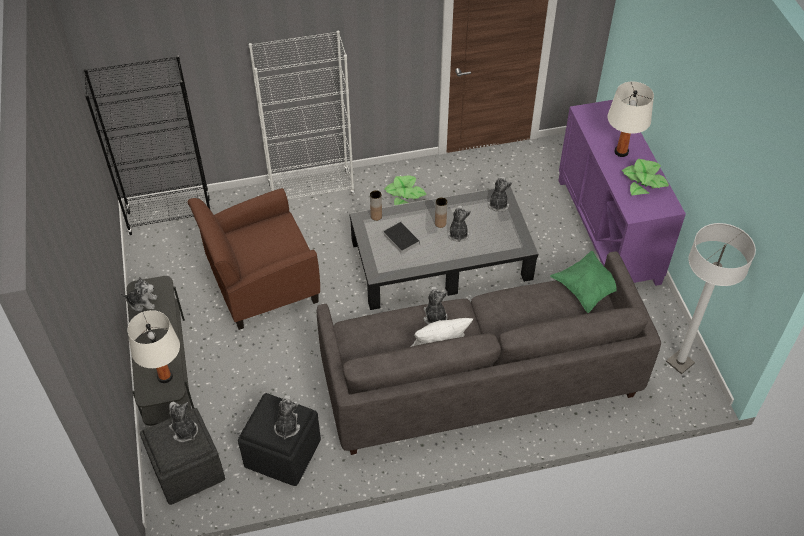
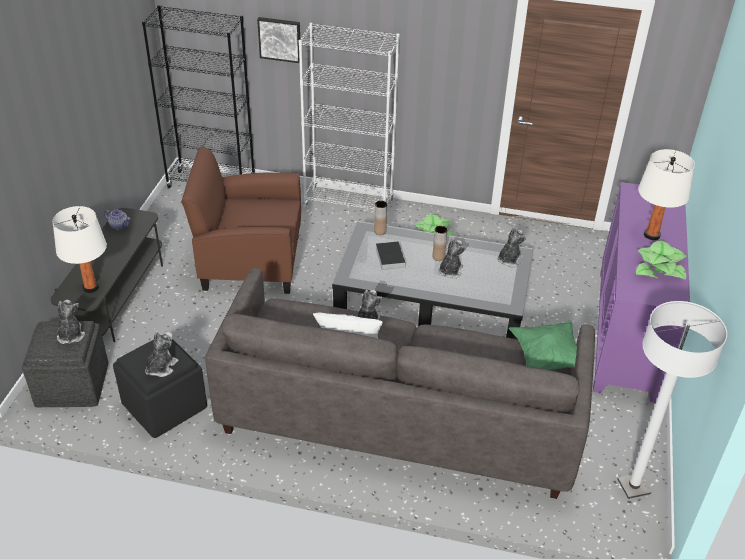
camera: 25 degrees right, 10 degrees down
(142, 302) = (119, 225): plush toy -> teapot
(217, 65) = (280, 39): none -> picture

